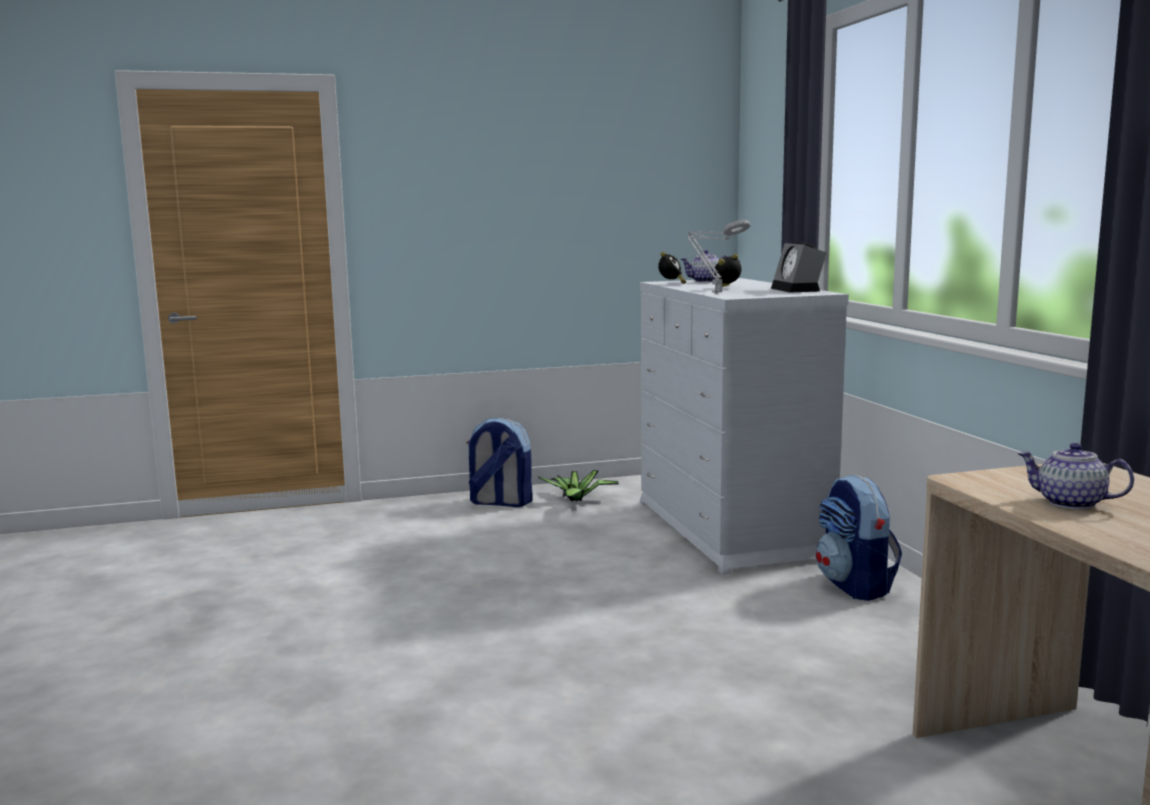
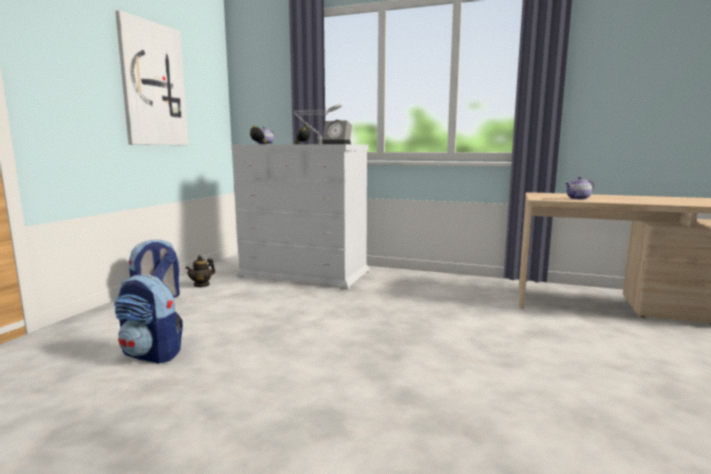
camera: 55 degrees left, 0 degrees up
(561, 189) = (153, 85): none -> picture
(577, 500) = (202, 285): potted plant -> teapot
(855, 586) = (396, 277): backpack -> backpack (152, 354)

